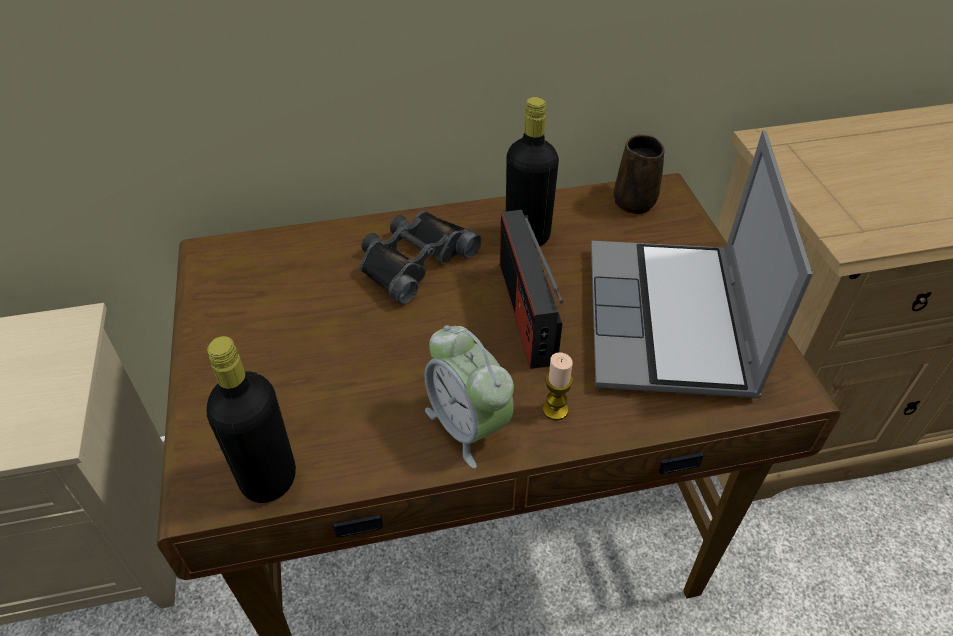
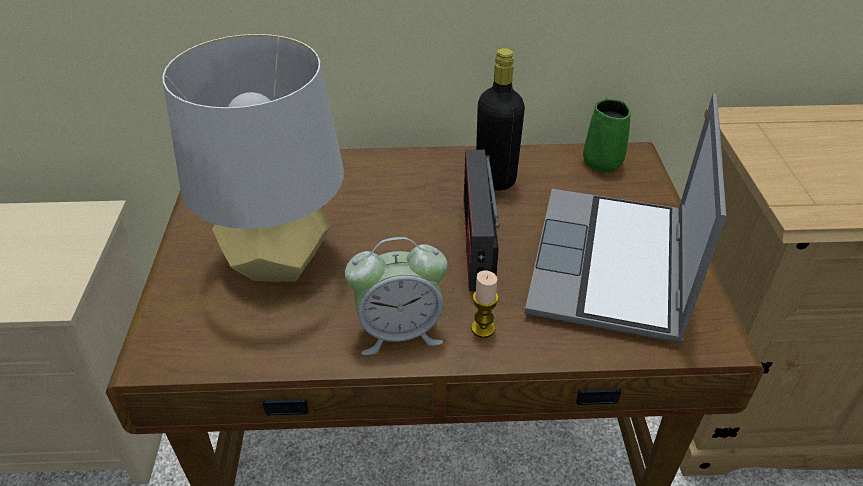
camera: 10 degrees right, 5 degrees down
(269, 479) = (213, 351): black bottle -> none
(316, 362) = (280, 261): none -> grey table lamp
(413, 260) = (387, 189): black binoculars -> none
(468, 426) = (399, 332): alarm clock -> alarm clock turned 75 degrees counterclockwise
(633, 200) = (602, 161): brown mug -> green mug

